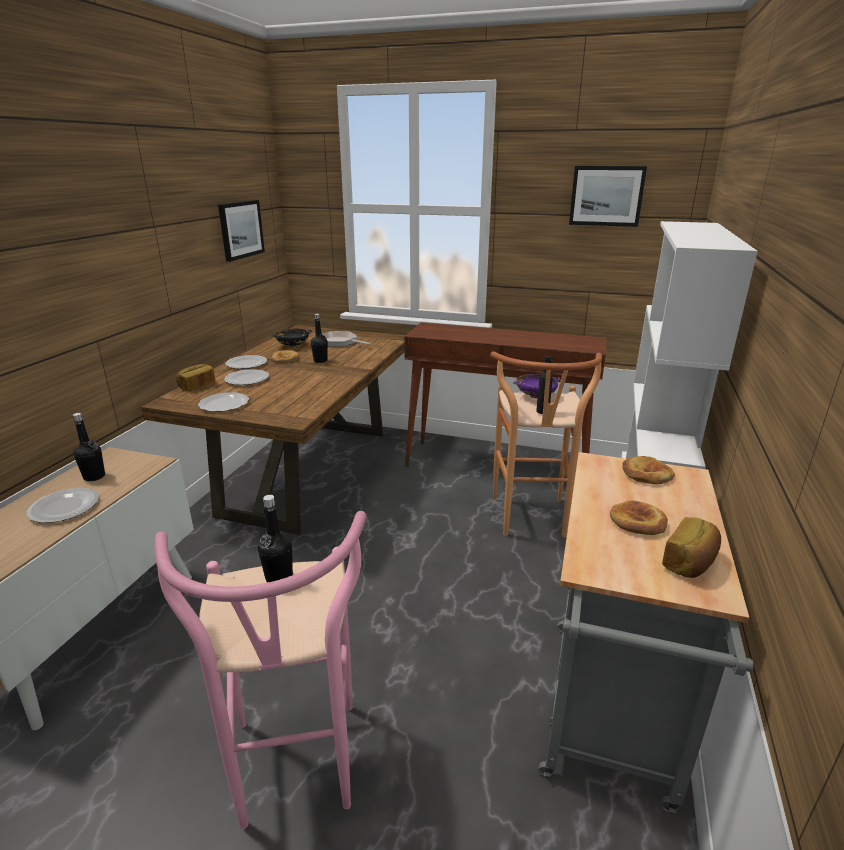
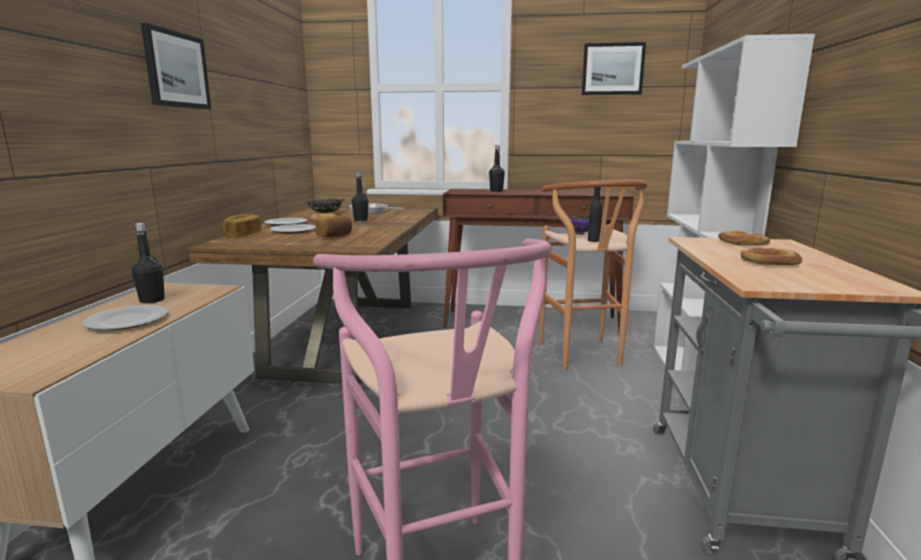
camera: 10 degrees left, 10 degrees down
(223, 404) = (279, 243): plate -> none
(241, 229) = (276, 98): picture -> picture (176, 70)
(279, 577) = (422, 339): black bottle -> black bottle (496, 191)
(690, 562) = (844, 276): bread -> bread (335, 236)

